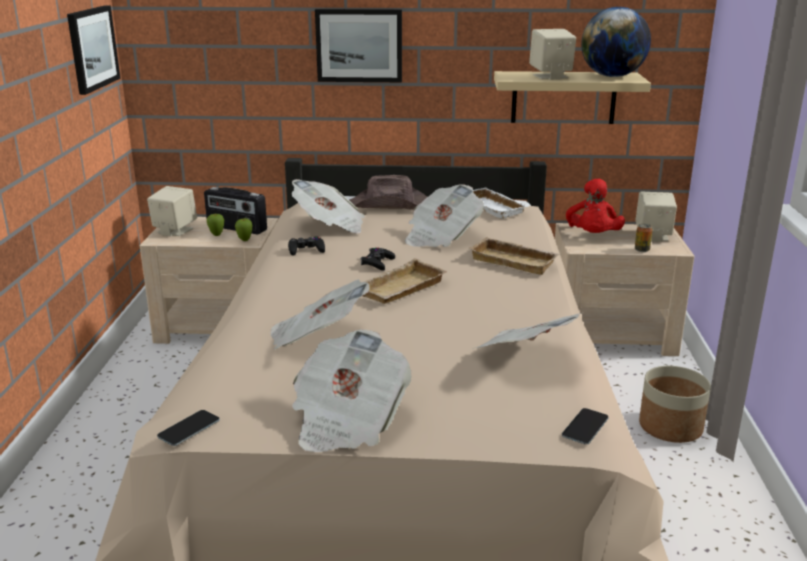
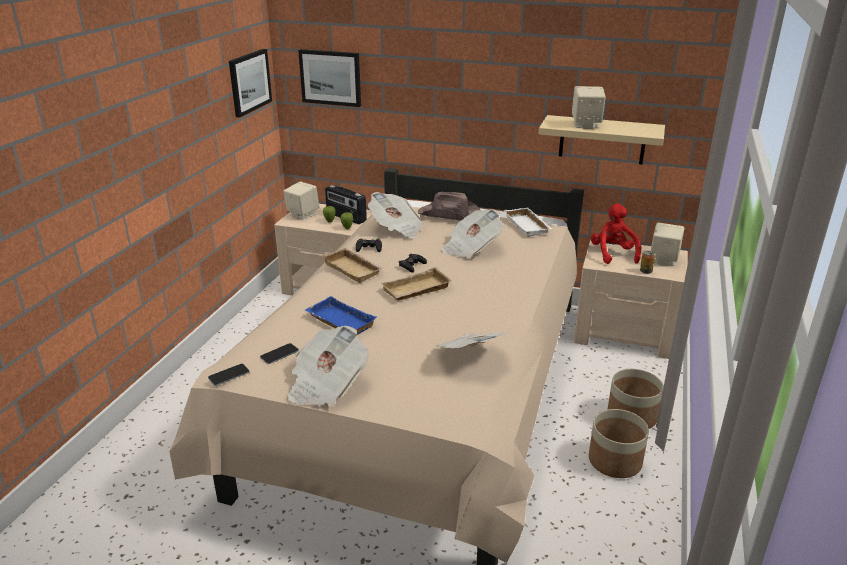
camera: 15 degrees right, 5 degrees up
(317, 339) = (338, 322): newspaper -> blue tray
(359, 45) = (444, 87): picture -> picture (330, 77)
(515, 261) = (513, 276): beige tray -> beige tray (354, 269)
(585, 427) = (478, 416): phone -> phone (279, 354)
(592, 236) = (613, 254): red plush toy -> red plush toy turned 150 degrees clockwise
(612, 76) = (637, 128): globe -> none
(679, 483) = (614, 461): none -> planter

